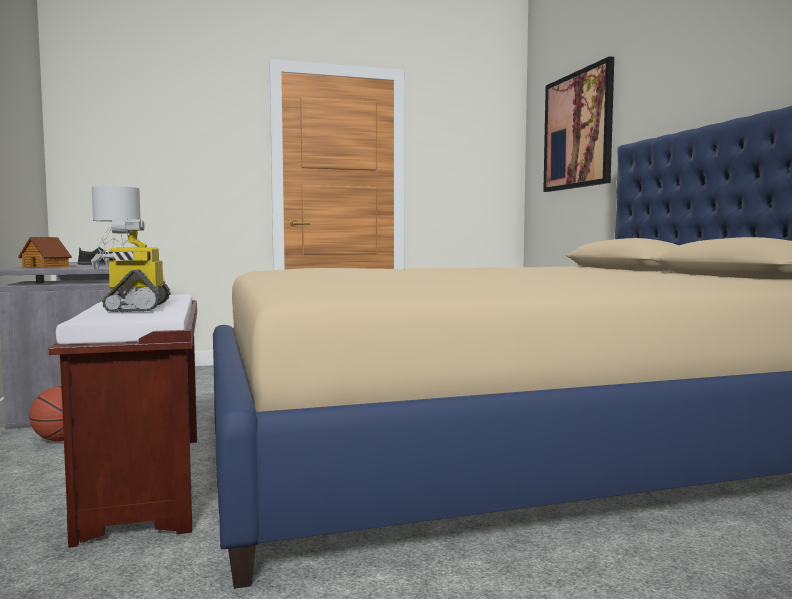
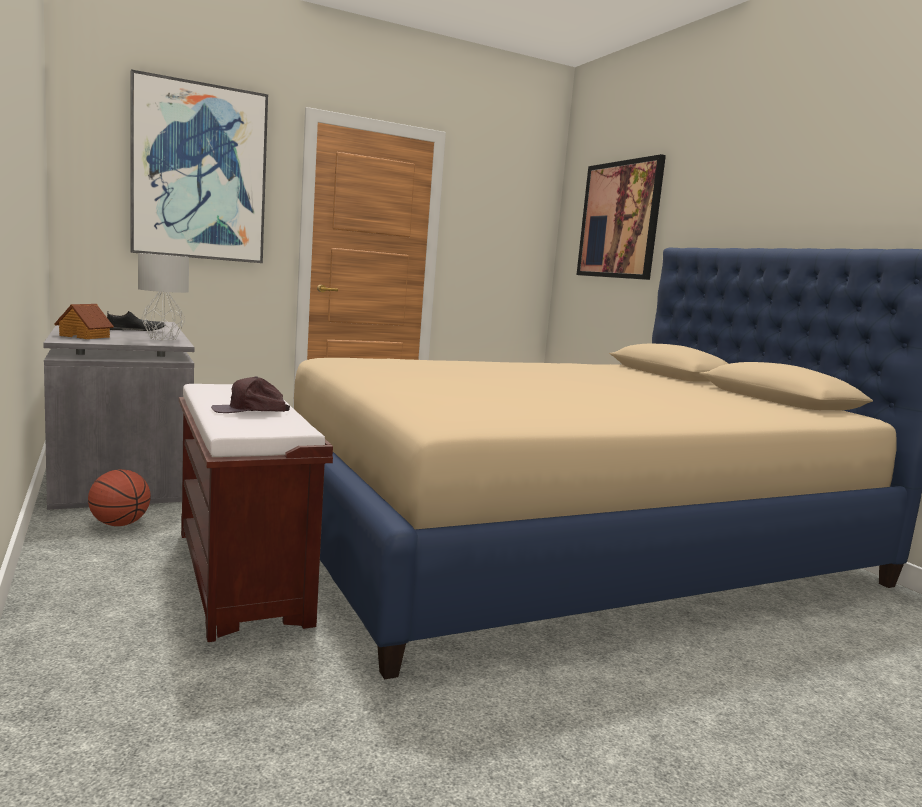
camera: 10 degrees left, 5 degrees up
(136, 307) = (250, 410): toy robot -> brown cap
(176, 126) = (199, 173): none -> picture

